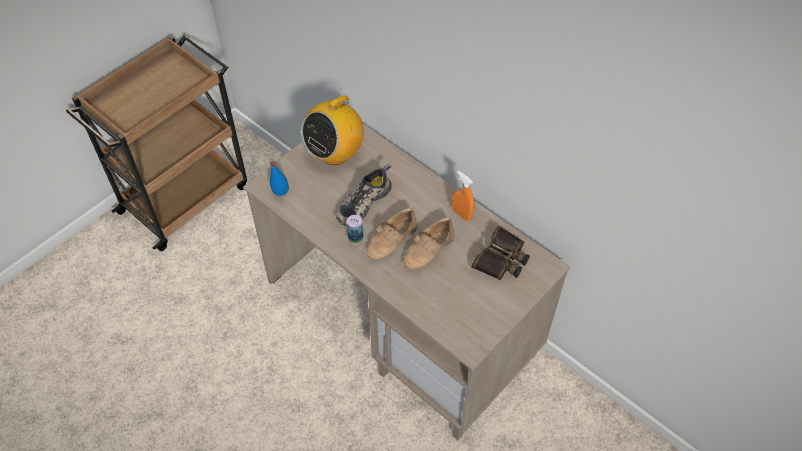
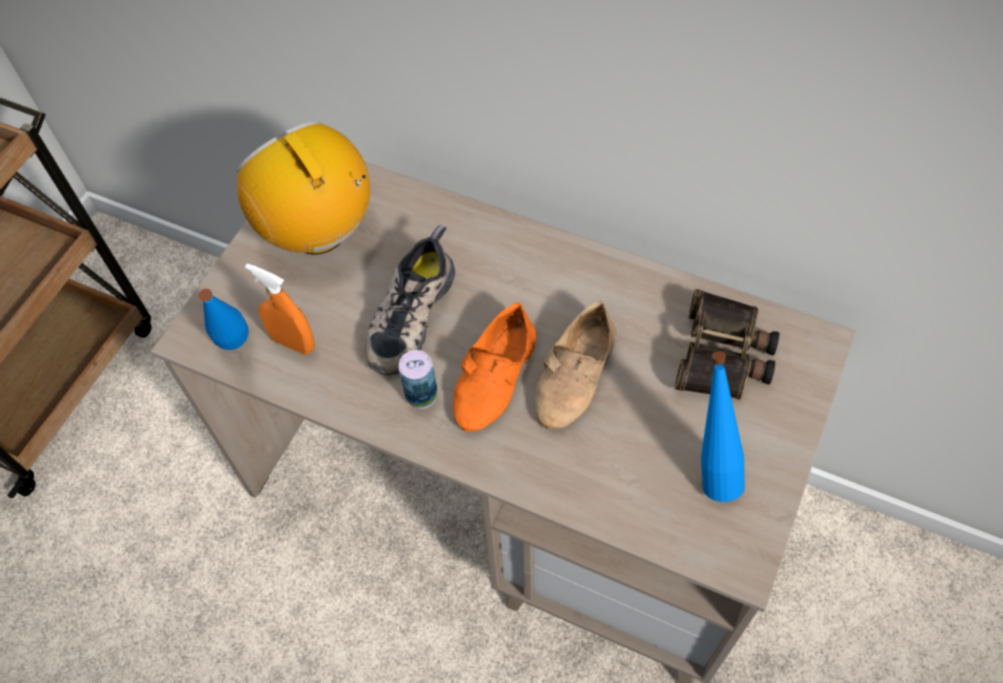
camera: 15 degrees left, 5 degrees up
(335, 153) = (318, 231): radio -> radio turned 120 degrees clockwise
(392, 240) = (497, 378): beige shoe -> orange shoe
(462, 214) = (611, 285): orange spray bottle -> orange spray bottle (293, 343)
(474, 305) = (710, 468): none -> blue bottle

